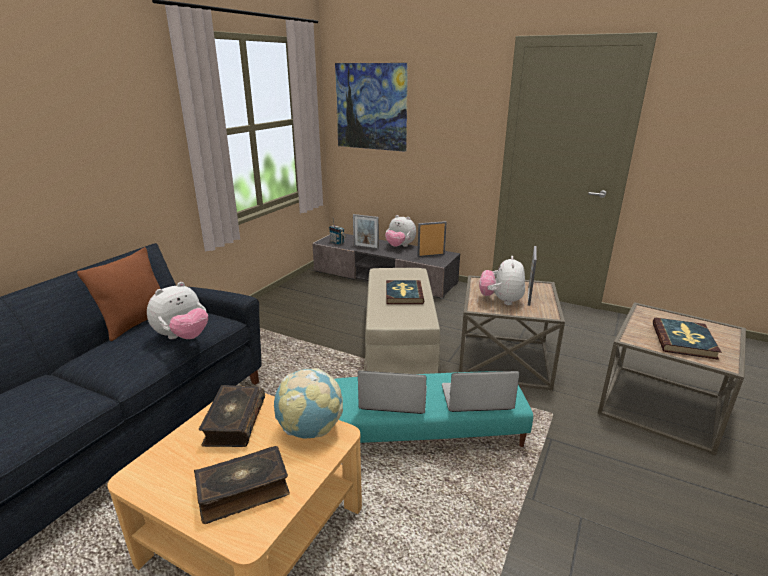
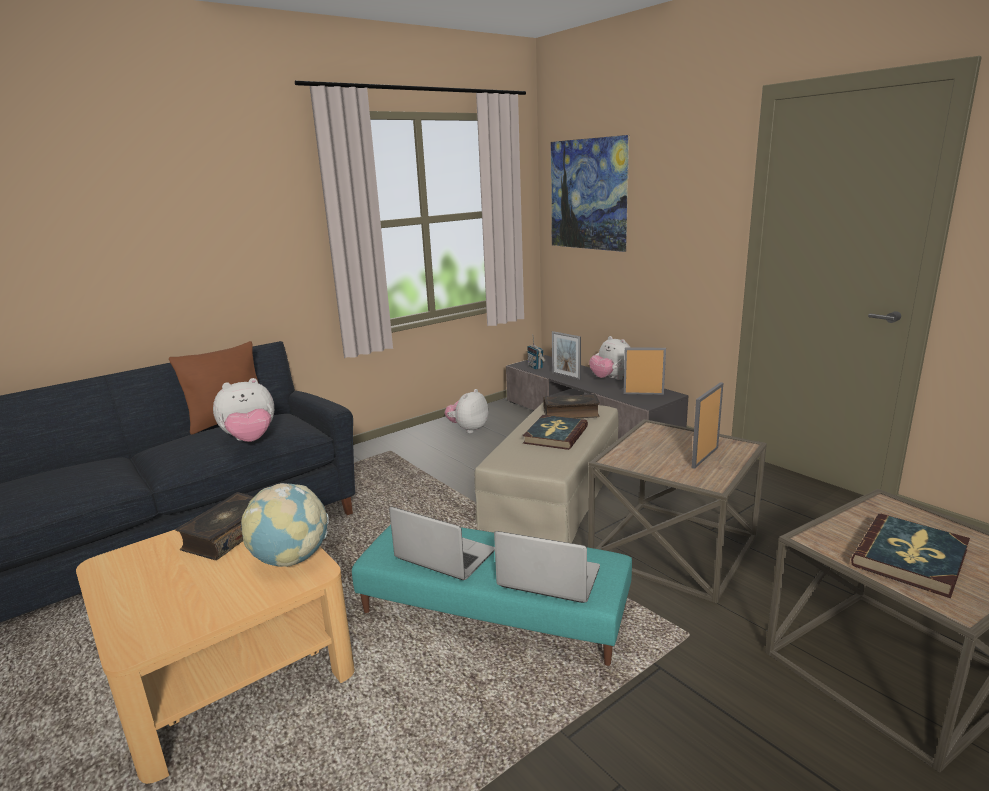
camera: 25 degrees right, 5 degrees down
(243, 491) = (172, 602): book -> book (571, 413)
(501, 301) = (657, 456): plush toy -> plush toy (468, 429)

